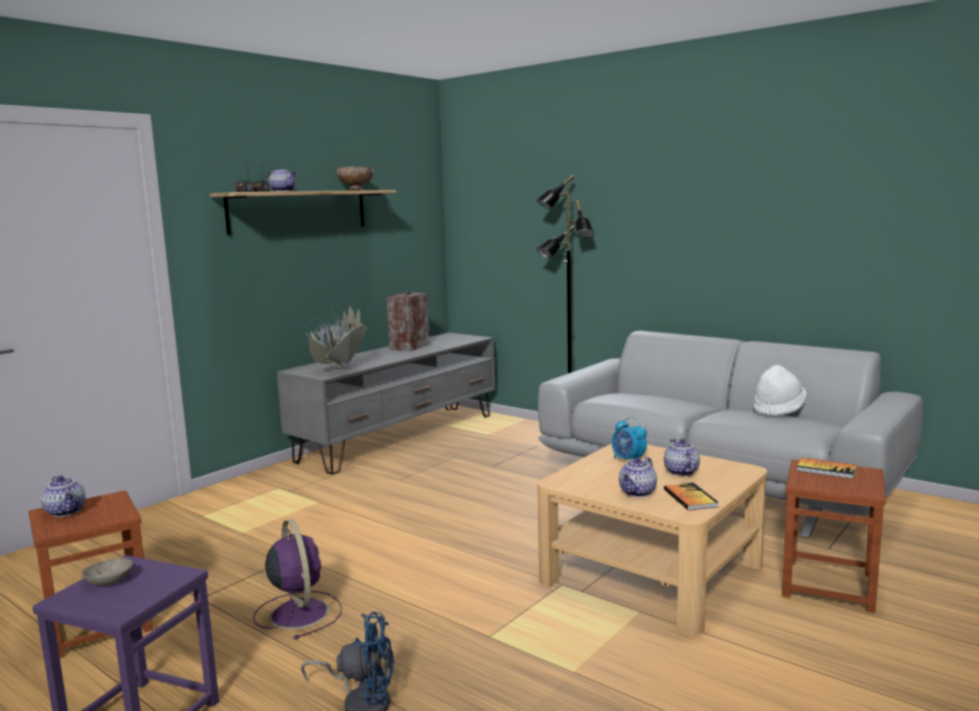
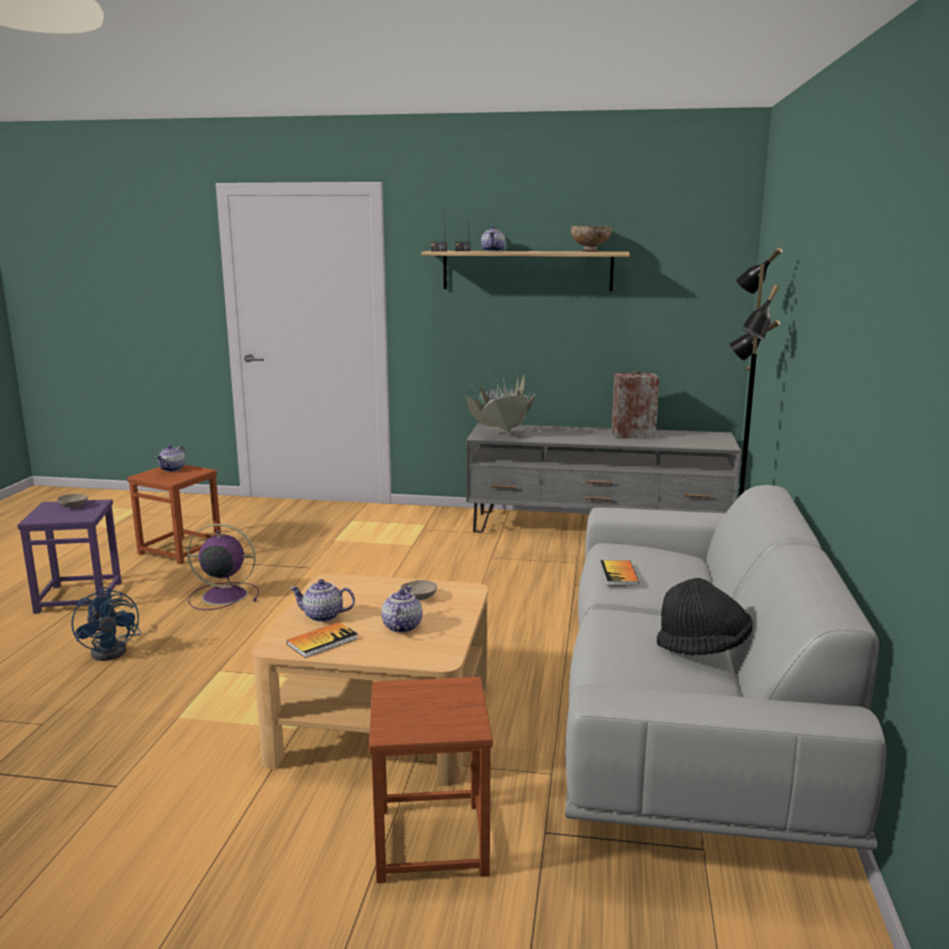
camera: 60 degrees right, 5 degrees up
(298, 612) = (222, 596): purple fan -> purple fan turned 120 degrees counterclockwise
(628, 460) = (419, 598): alarm clock -> beige bowl
(680, 472) = (401, 626): teapot -> teapot turned 45 degrees counterclockwise
(778, 409) = (703, 647): white hat -> black hat
(826, 470) = (453, 700): book -> book (619, 574)

